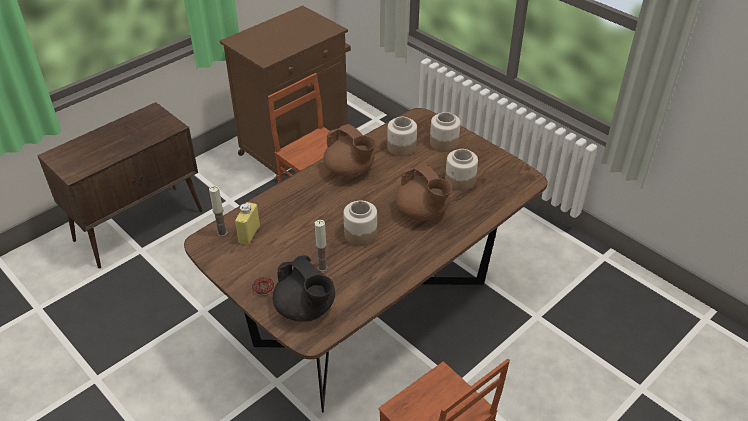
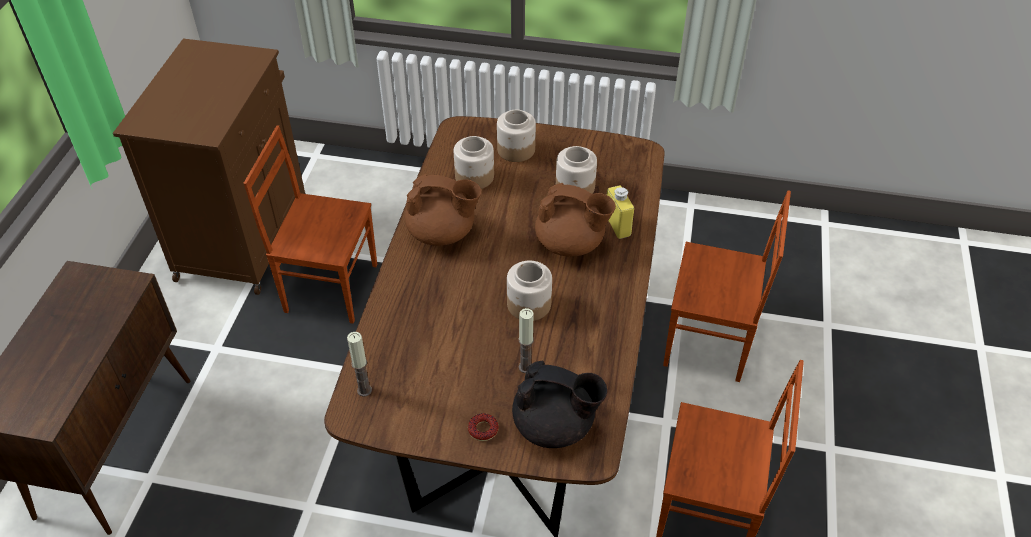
camera: 35 degrees left, 5 degrees up
(249, 234) = (400, 373): yellow bottle -> yellow bottle (617, 225)
(534, 352) = (708, 343): none -> brown chair

